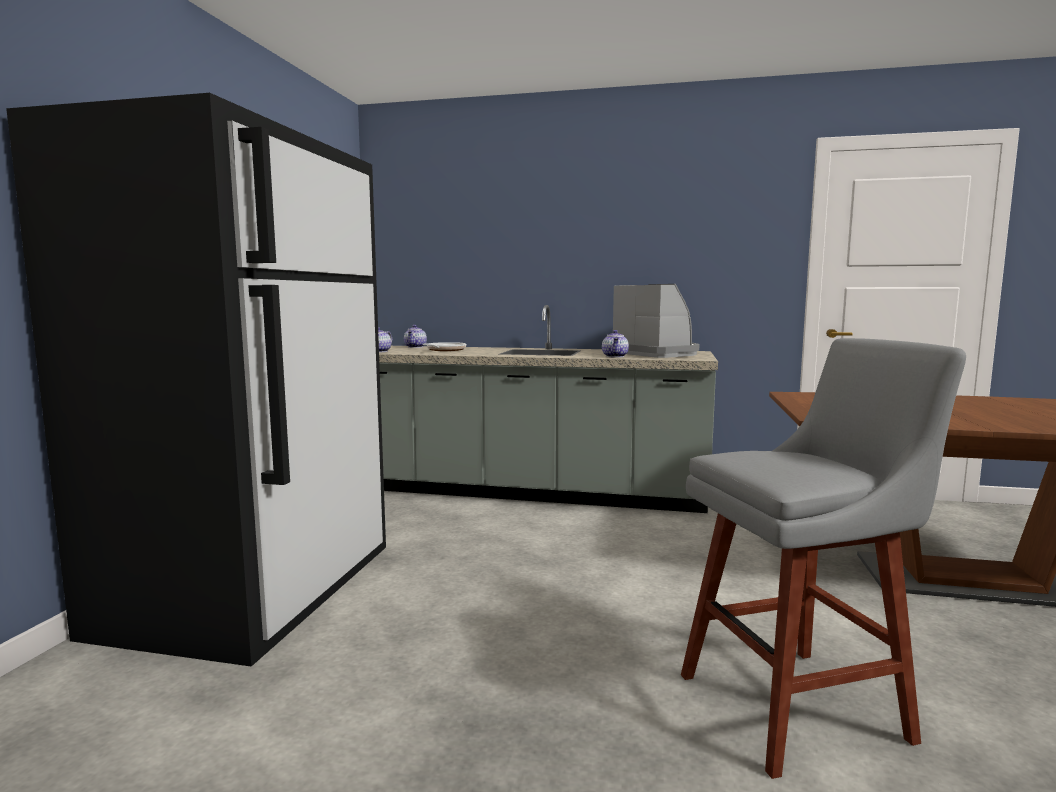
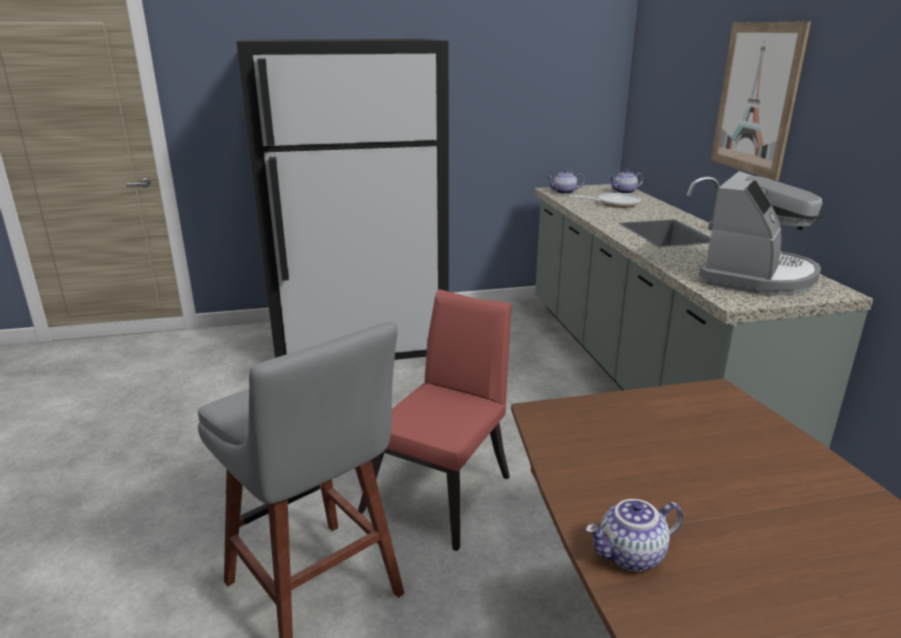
camera: 65 degrees right, 15 degrees up
(558, 245) = (756, 99): none -> picture
(615, 356) = (681, 263): teapot -> teapot (631, 556)
(647, 602) = (444, 489): none -> red chair

